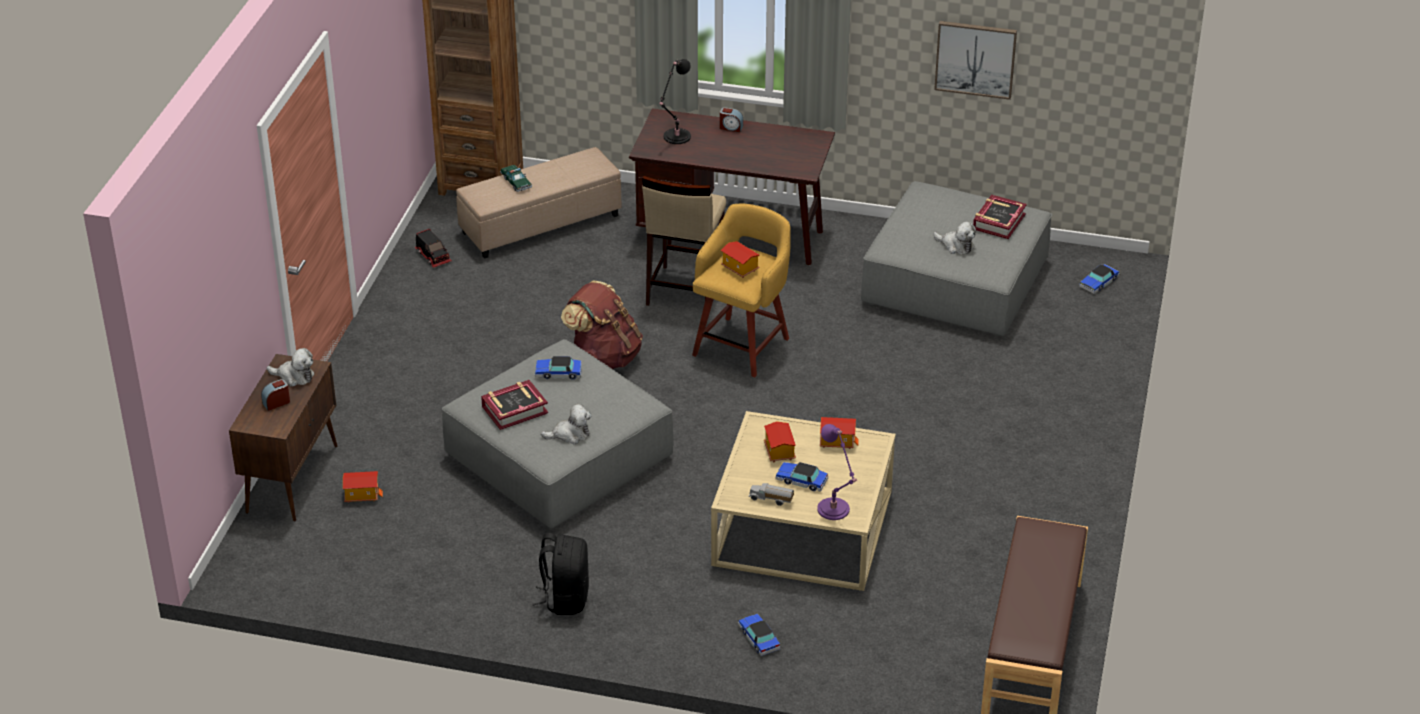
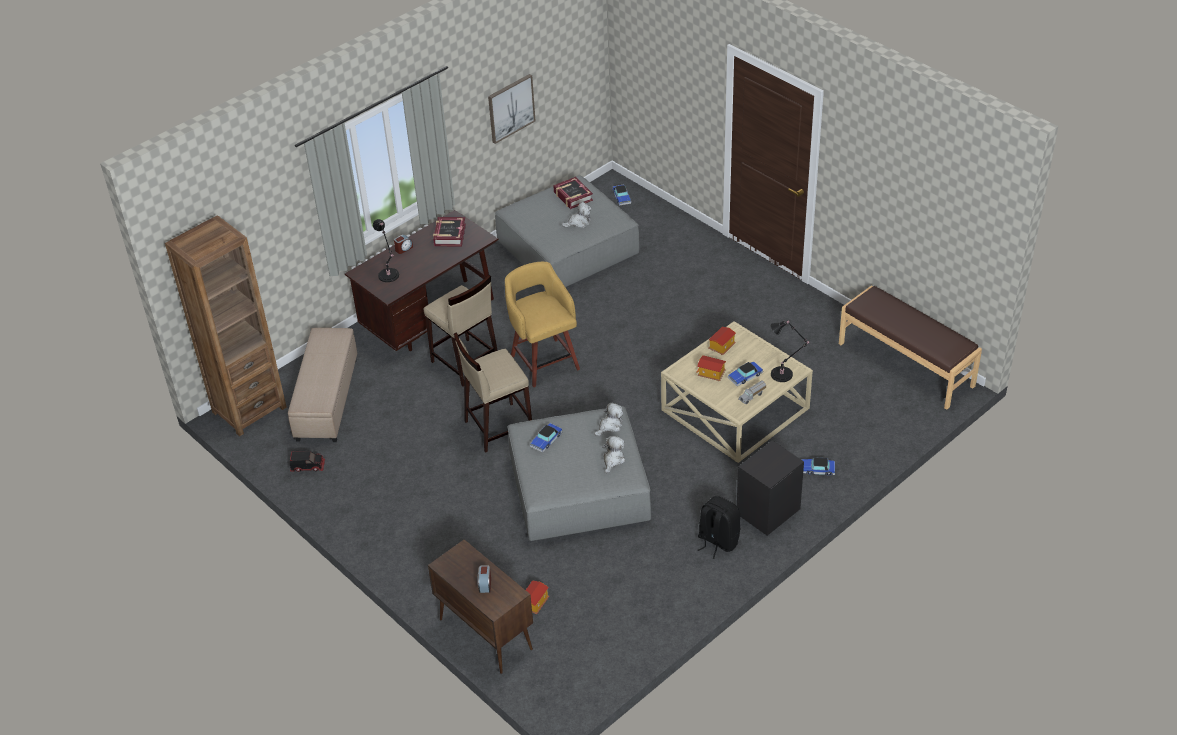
camera: 55 degrees left, 5 degrees up
(294, 376) = (463, 564): plush toy -> plush toy (610, 426)
(514, 409) = (565, 476): book -> book (449, 235)
(516, 182) = (313, 380): toy car -> none
(604, 357) = (497, 427): brown backpack -> beige stool
(649, 622) = (768, 511): none -> black nightstand
(739, 269) = (541, 310): toy house -> none
(834, 511) = (783, 374): purple table lamp -> black table lamp

